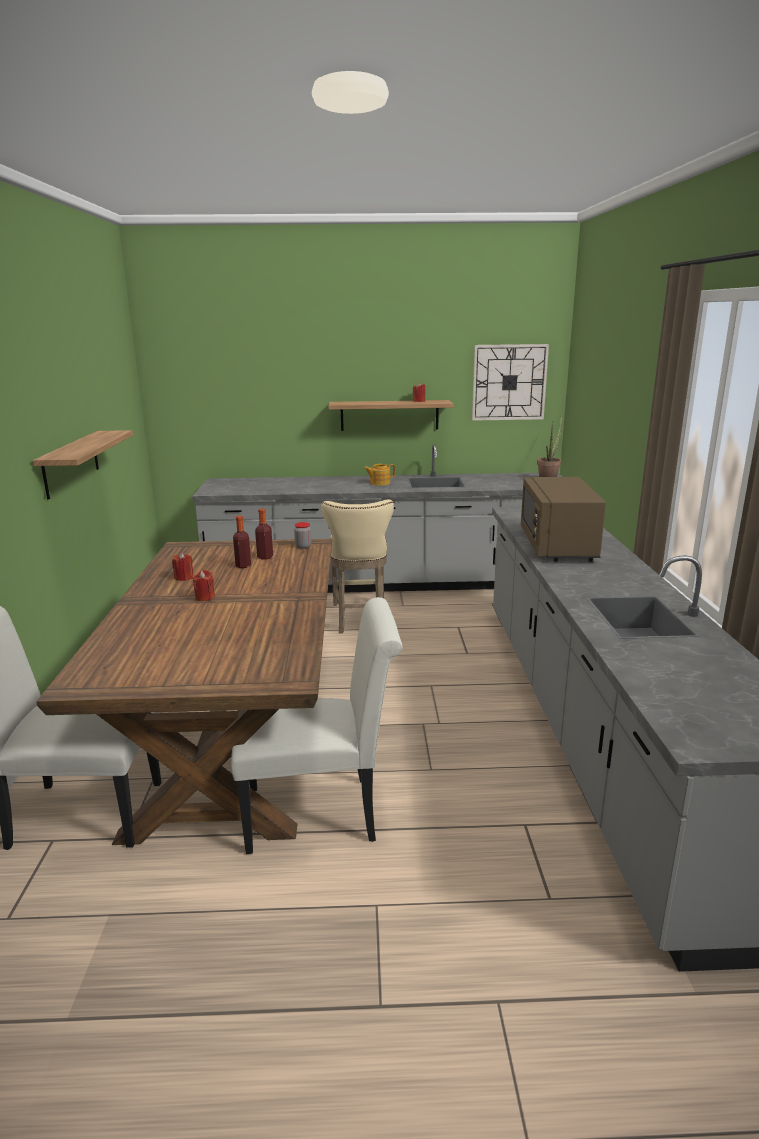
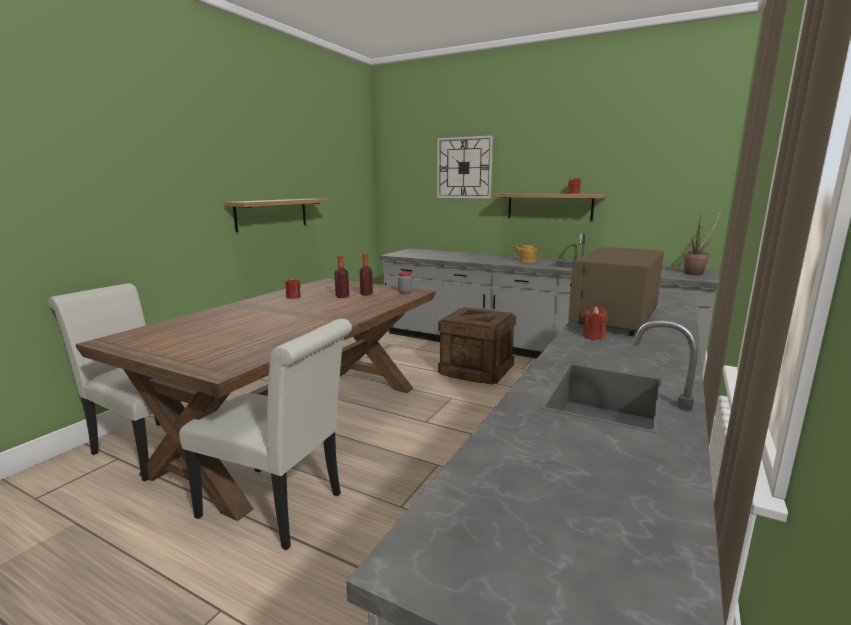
camera: 30 degrees right, 5 degrees down
(205, 597) = (281, 309): red candle -> red candle (593, 336)
(359, 619) = (475, 371): beige stool -> crate
(509, 382) = (667, 178): wall clock -> wall clock (464, 168)

